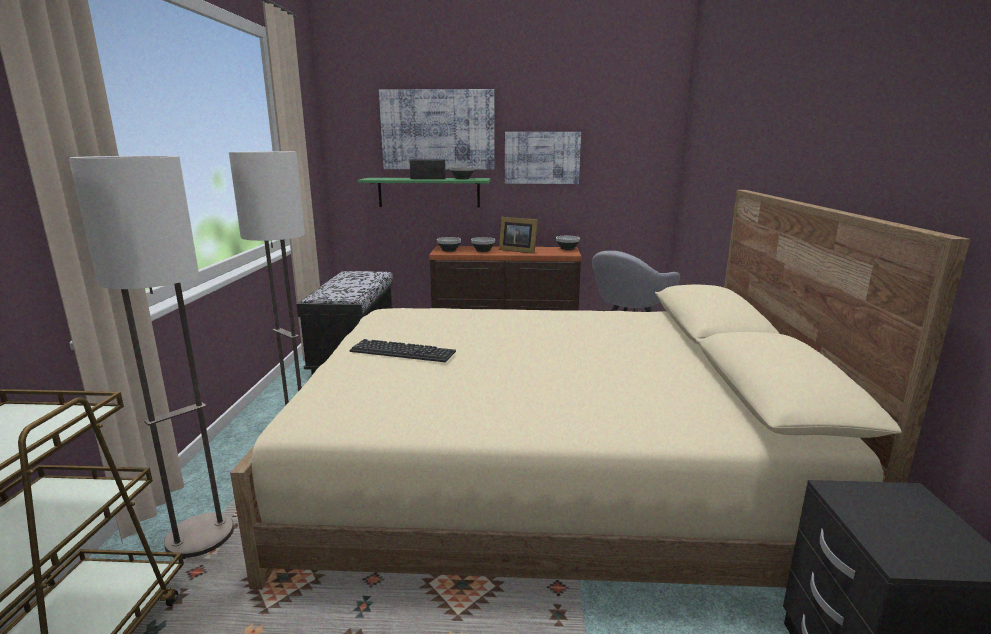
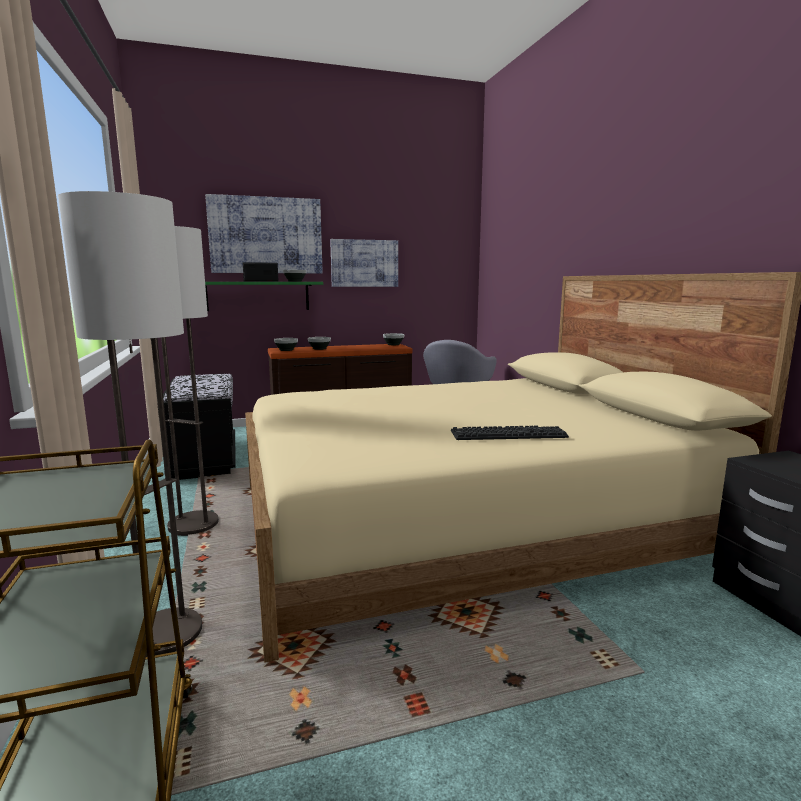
camera: 20 degrees left, 5 degrees down
(402, 352) = (341, 418): keyboard -> keyboard (508, 434)
(517, 250) = (351, 347): picture frame -> none

